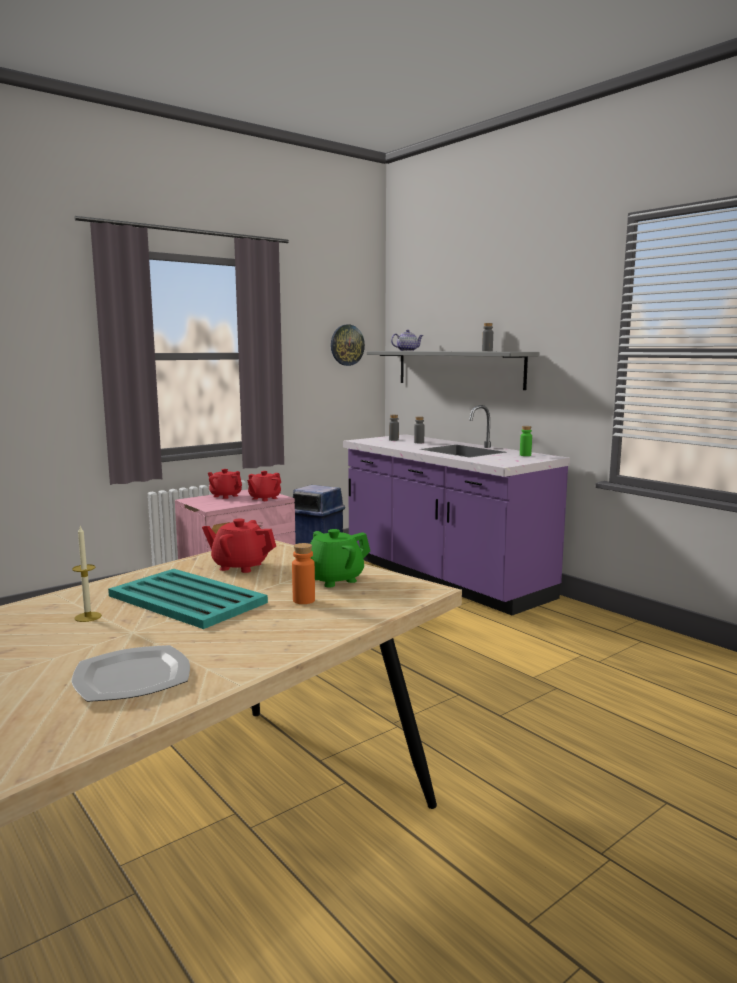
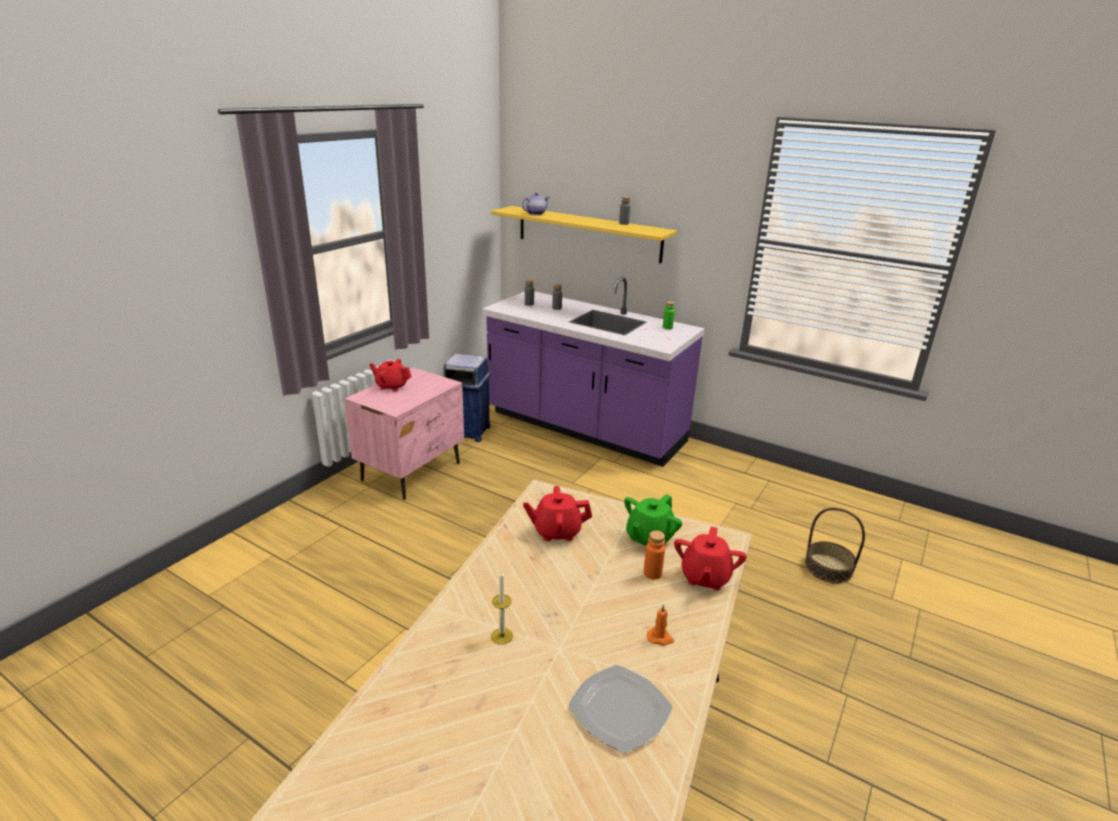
camera: 20 degrees left, 15 degrees up
(186, 599) = (558, 591): turquoise tray -> none
(249, 640) = (660, 638): none -> orange candle
(264, 498) = (434, 386): red teapot -> red teapot (705, 577)
(347, 345) = (470, 204): wall clock -> none
(458, 368) = (588, 233): grey shelf -> yellow shelf
(670, 729) = (828, 568): none -> basket

